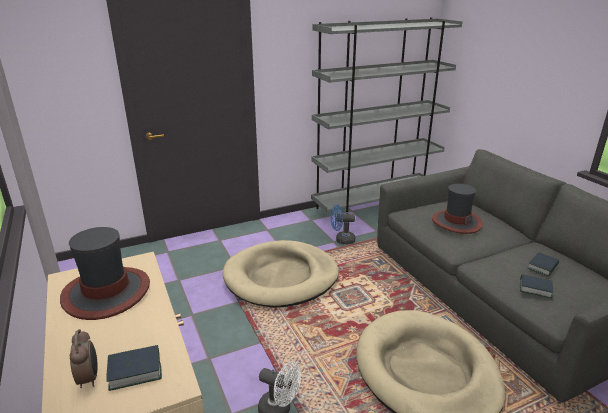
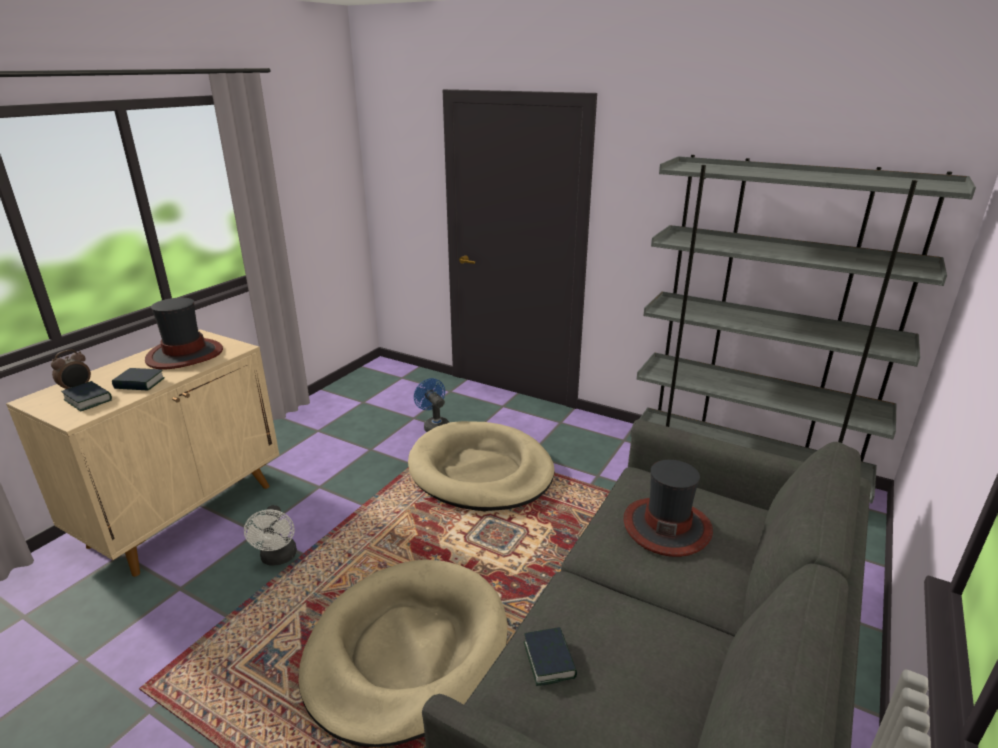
camera: 55 degrees right, 0 degrees up
(342, 240) = (610, 480): blue fan -> blue fan (434, 426)
(542, 267) = (629, 657): book -> book (139, 383)

